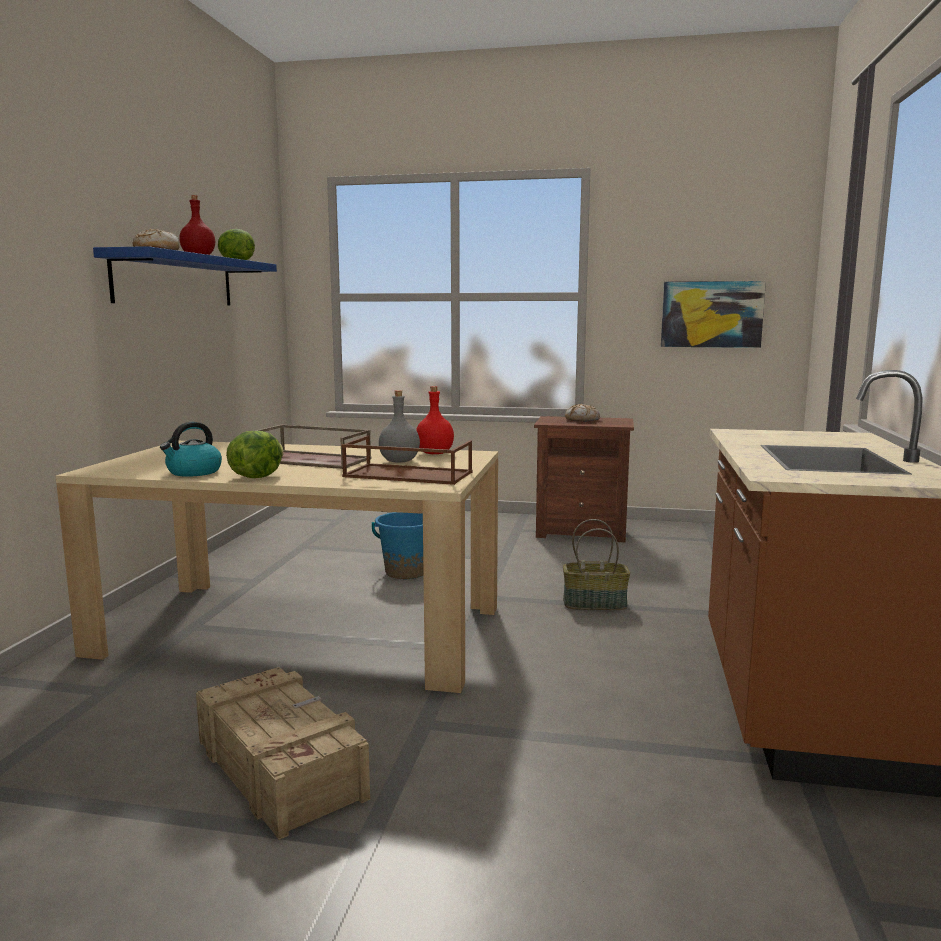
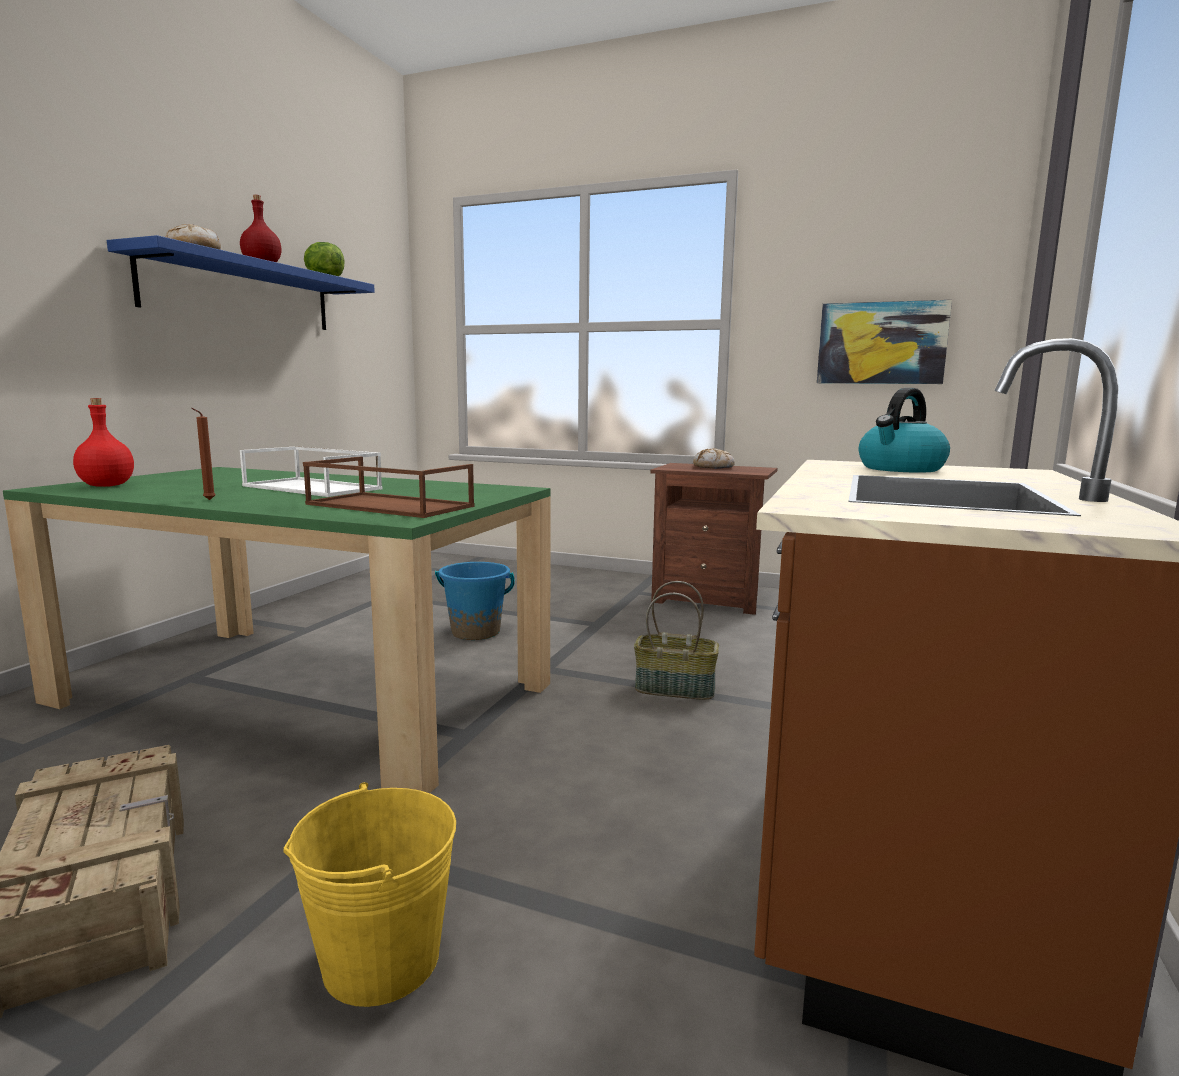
camera: 10 degrees right, 0 degrees up
(193, 472) = (151, 493): kettle -> kettle (900, 469)
(256, 477) = (207, 500): lettuce -> brown candle
(302, 630) = (304, 692): beige dining table -> green dining table
(313, 460) = (314, 487): brown tray -> white tray
(400, 461) = (410, 492): grey bottle -> none
(434, 453) = (467, 487): red bottle -> red bottle (106, 486)
(507, 780) = (381, 959): none -> yellow bucket

